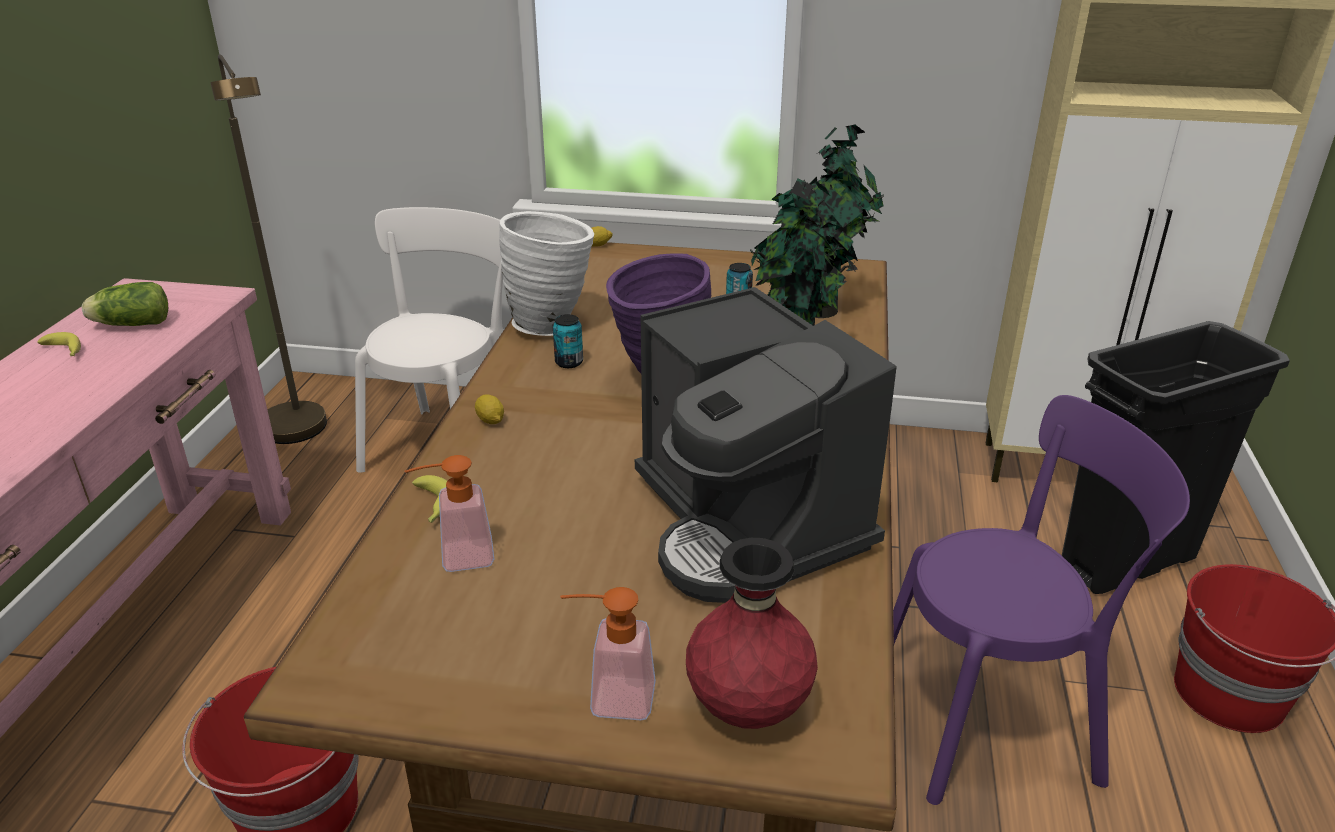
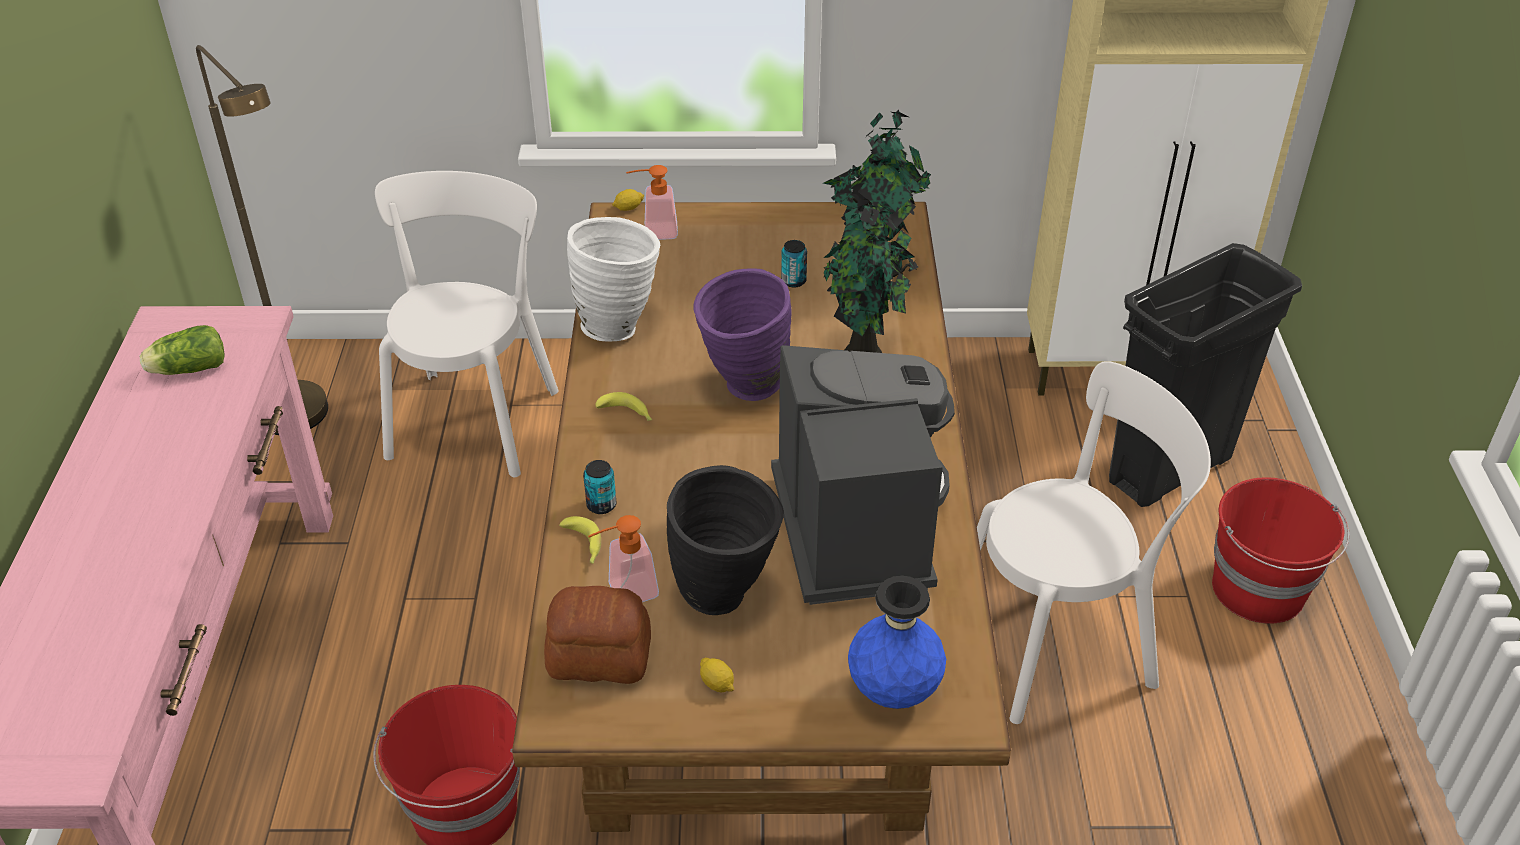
camera: 10 degrees left, 10 degrees up
(64, 352) = (140, 412): banana -> banana (627, 414)
(398, 622) = (600, 657): none -> bread
(490, 420) = (600, 446): lemon -> lemon (717, 684)
(569, 362) = (650, 370): can -> can (601, 505)
(572, 576) = (727, 597): none -> black vase
(610, 698) = (788, 697): soap dispenser -> soap dispenser (653, 232)
(747, 522) = (857, 527): coffee machine -> coffee machine turned 150 degrees counterclockwise
(747, 709) = (893, 692): red vase -> blue vase
(995, 719) = (1061, 641): purple chair -> white chair

